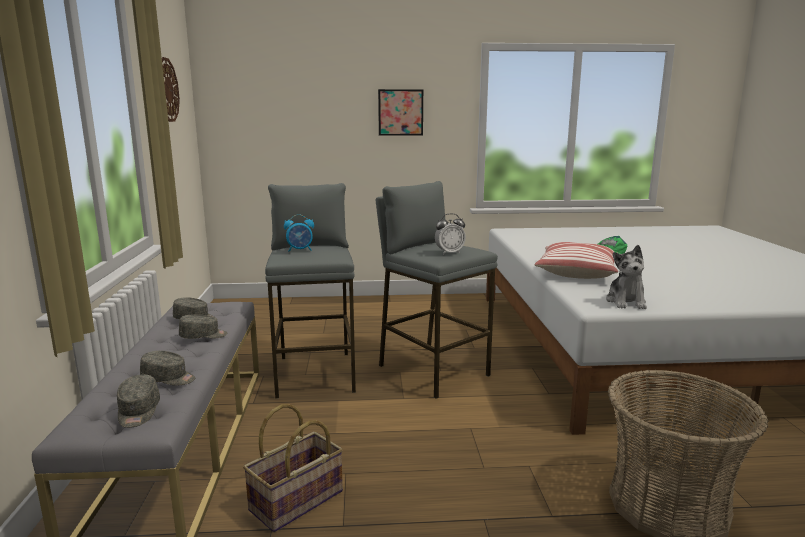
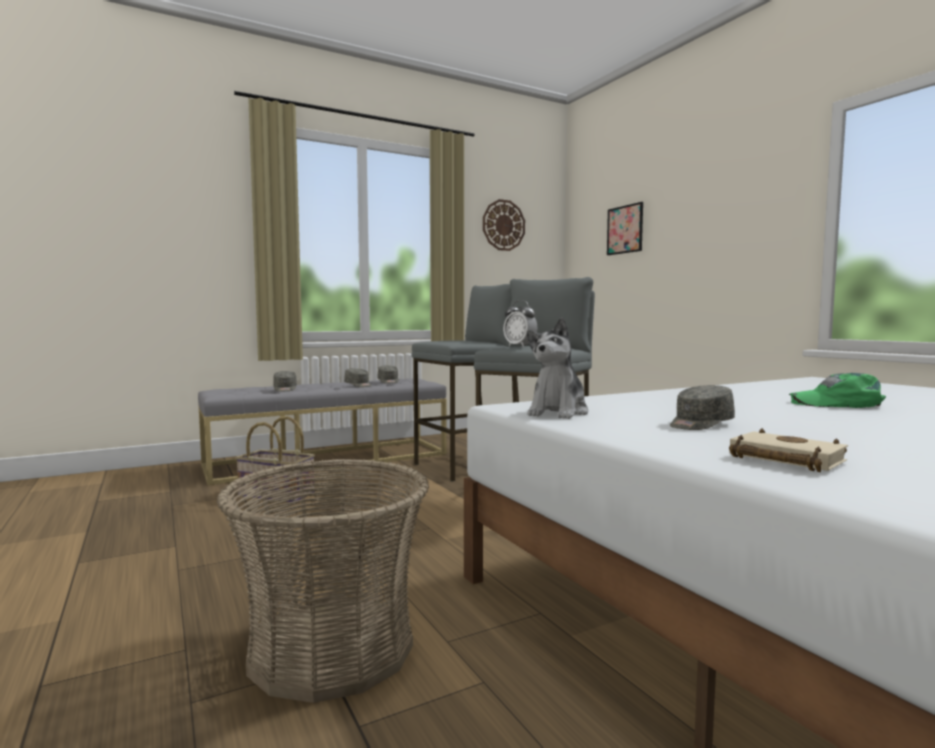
camera: 65 degrees right, 10 degrees down
(138, 412) = (238, 391): grey cap -> grey cap (700, 424)
(300, 250) = (459, 340): alarm clock -> none
(400, 112) = (723, 222): picture -> picture (625, 229)
(576, 273) = (661, 399): pillow -> none
(626, 302) = (558, 412): plush toy -> plush toy turned 45 degrees counterclockwise
(755, 296) = (782, 459): none -> beige book

